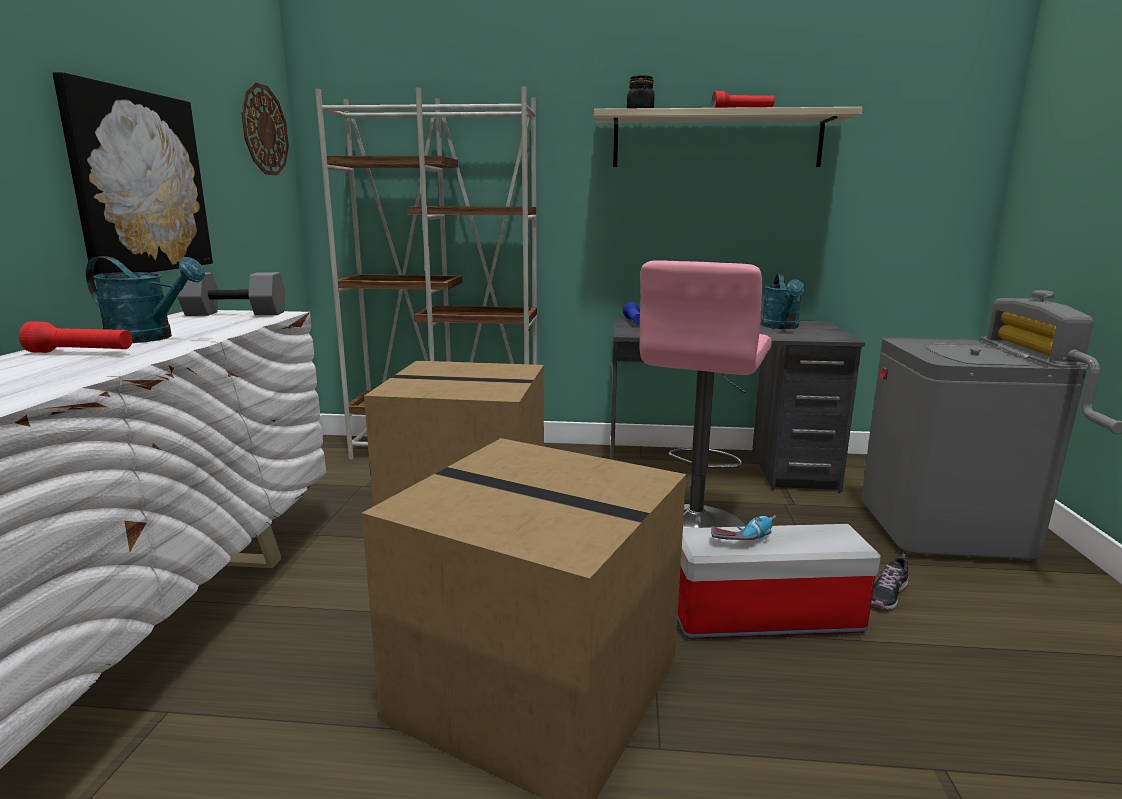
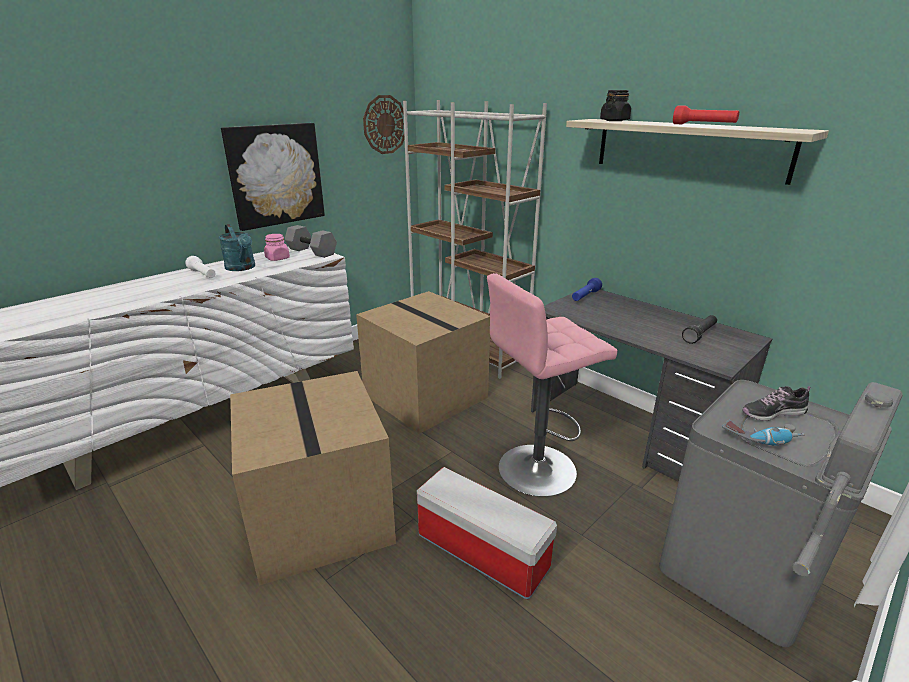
camera: 40 degrees right, 10 degrees up
(81, 353) = (203, 274): red flashlight -> white flashlight
(191, 324) = (277, 258): none -> pink jar
(745, 536) = (469, 492): power drill -> power drill (760, 439)
(782, 327) = (699, 334): turquoise watering can -> black flashlight
(887, 595) = (590, 589): shoe -> shoe (772, 413)

